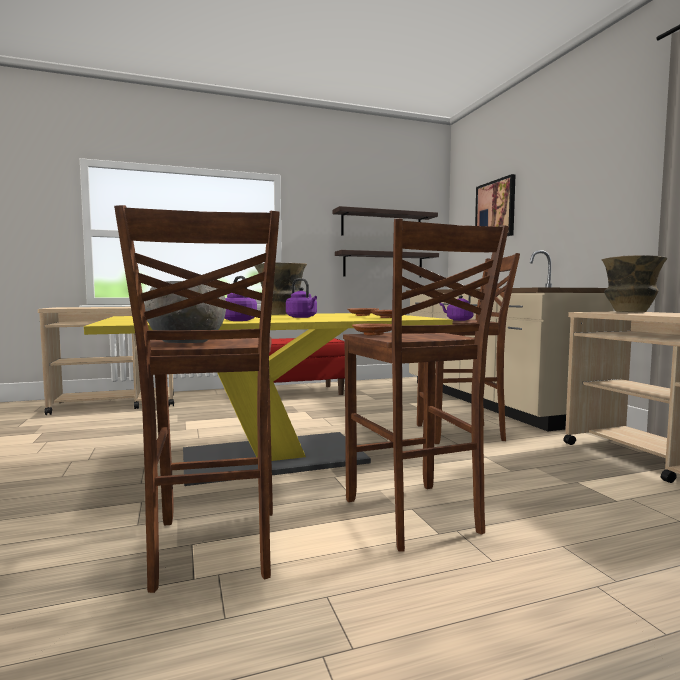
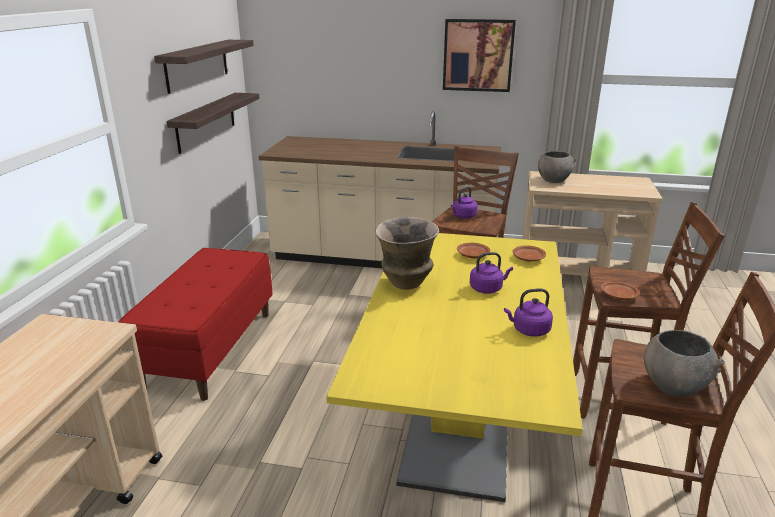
camera: 60 degrees left, 20 degrees up
(495, 210) = (337, 46): picture -> picture (478, 55)
(630, 312) = (554, 180): vase -> grey bowl

